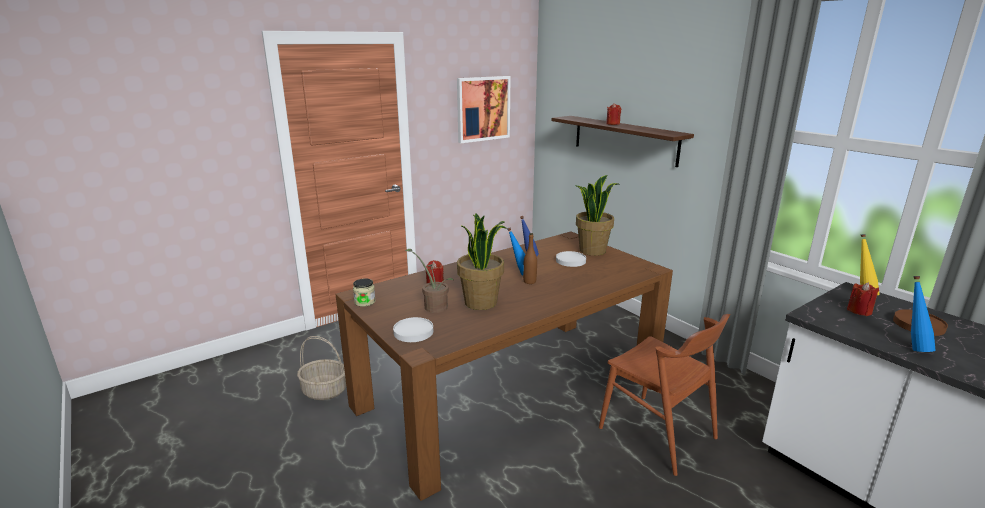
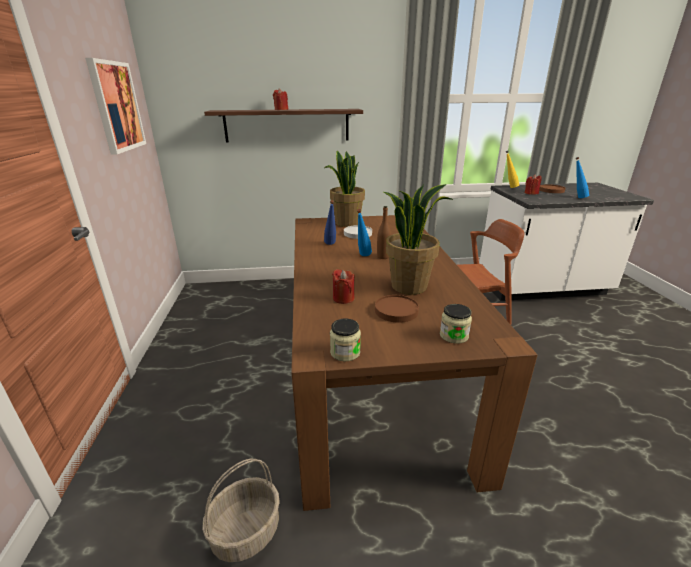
camera: 60 degrees left, 5 degrees up
(413, 332) = (454, 335): white plate -> jar
(433, 306) = (396, 311): potted plant -> brown plate

